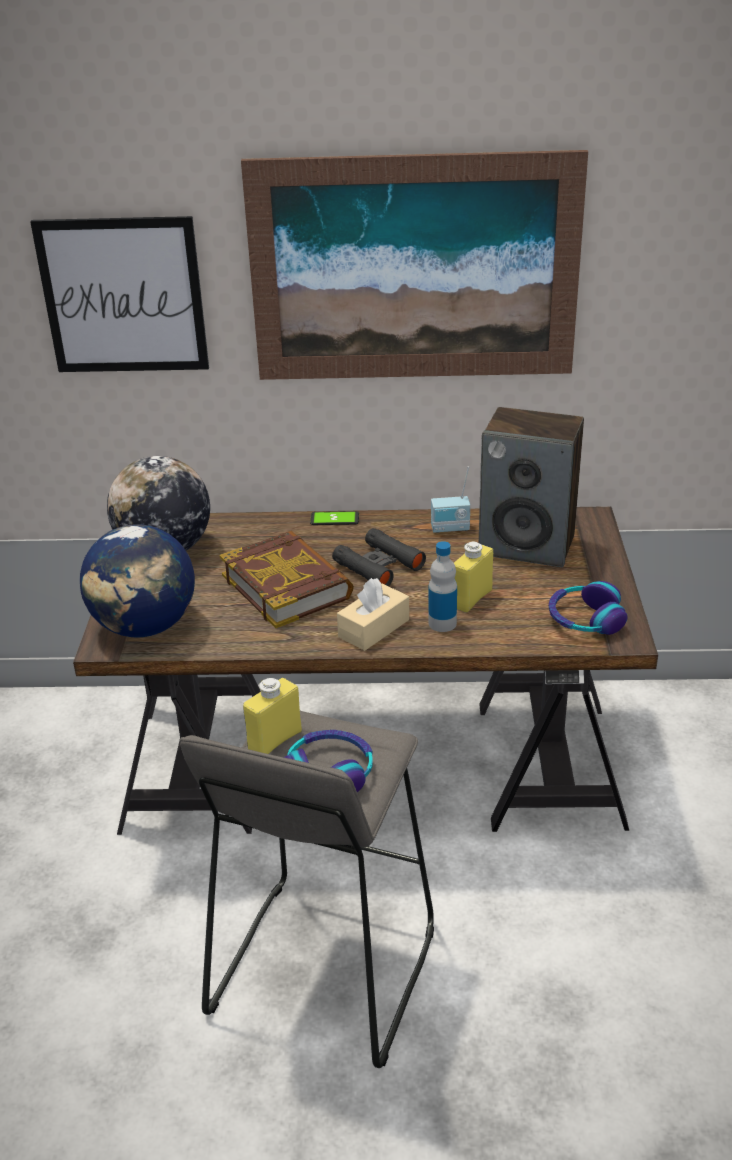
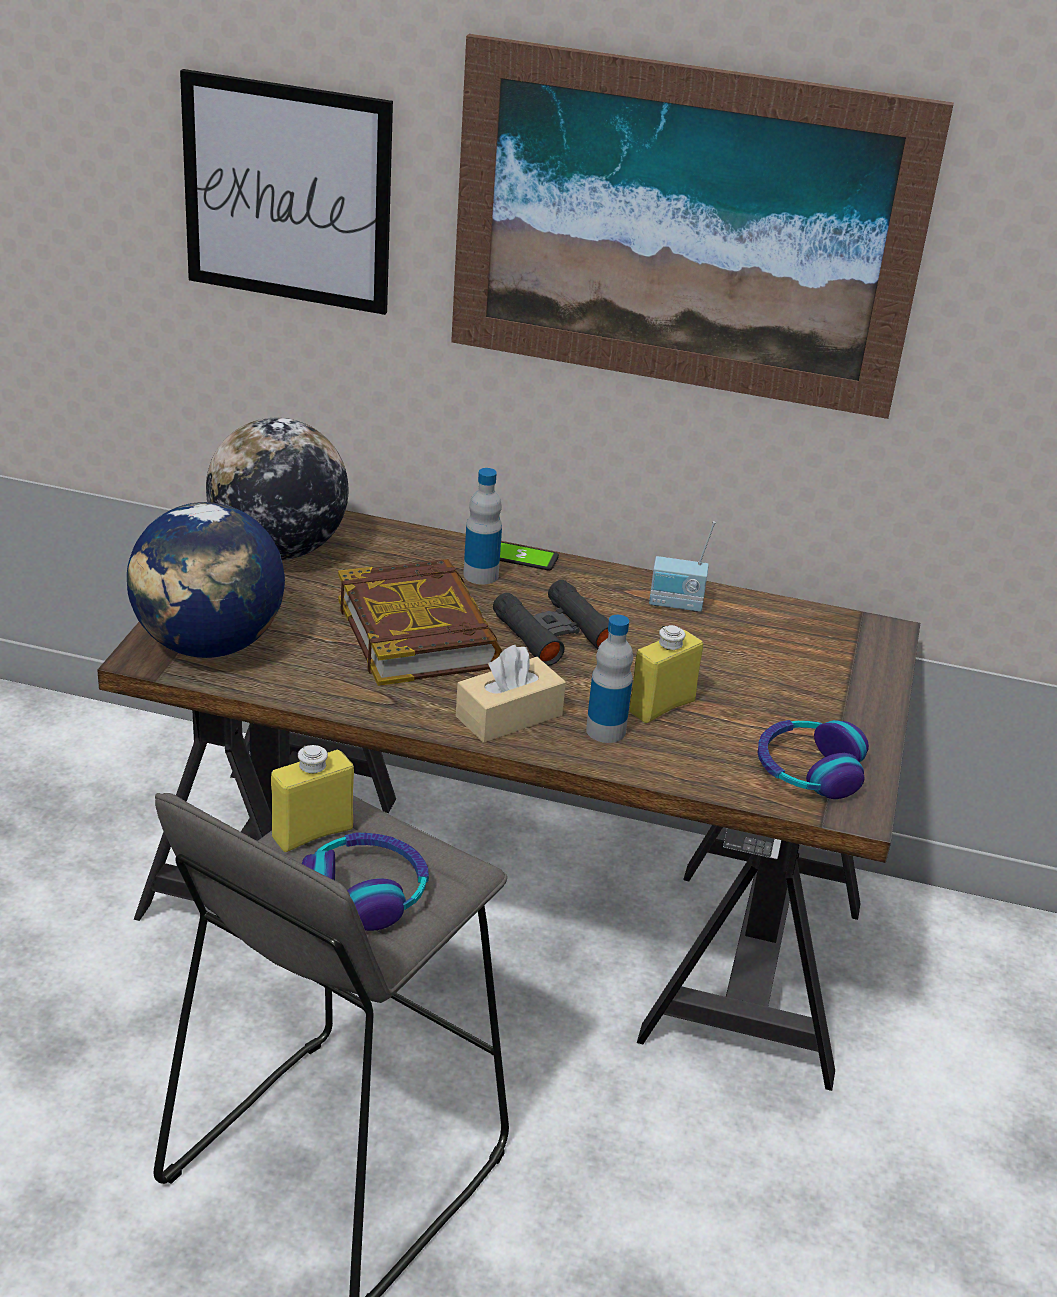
camera: 10 degrees right, 0 degrees up
(312, 537) = (481, 575): none -> bottle
(528, 545) = (774, 651): speaker -> none

